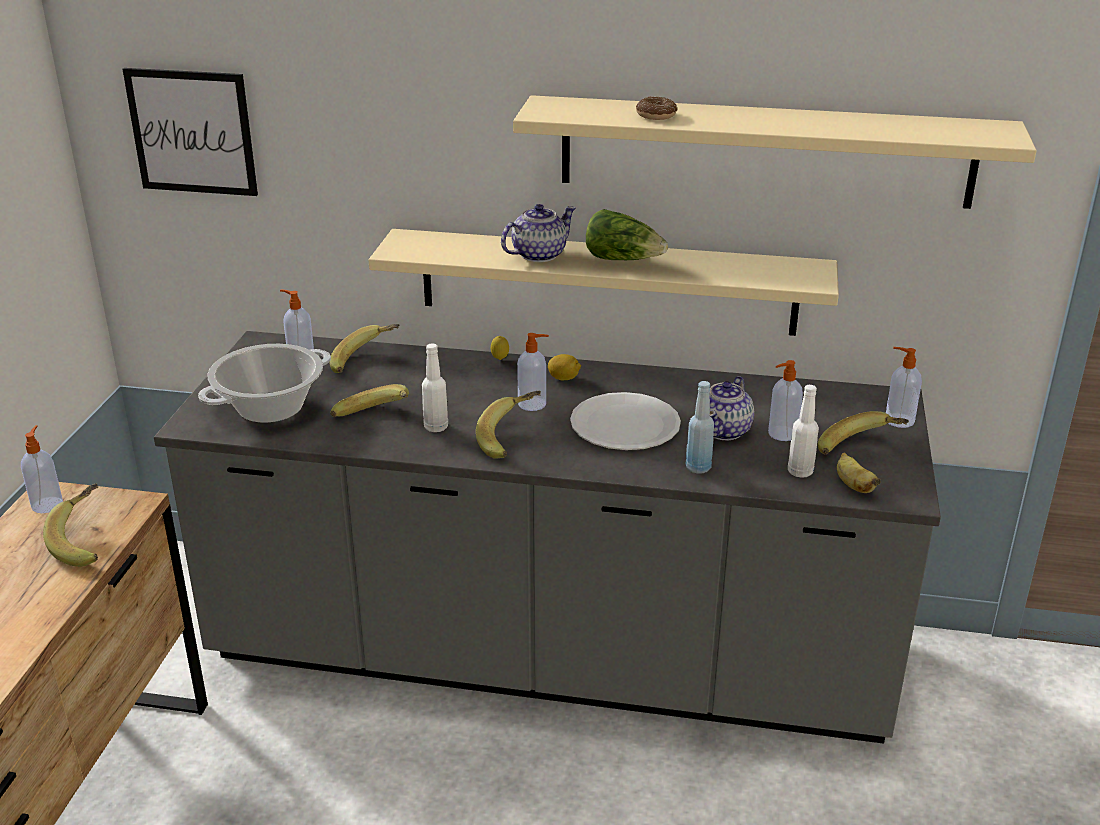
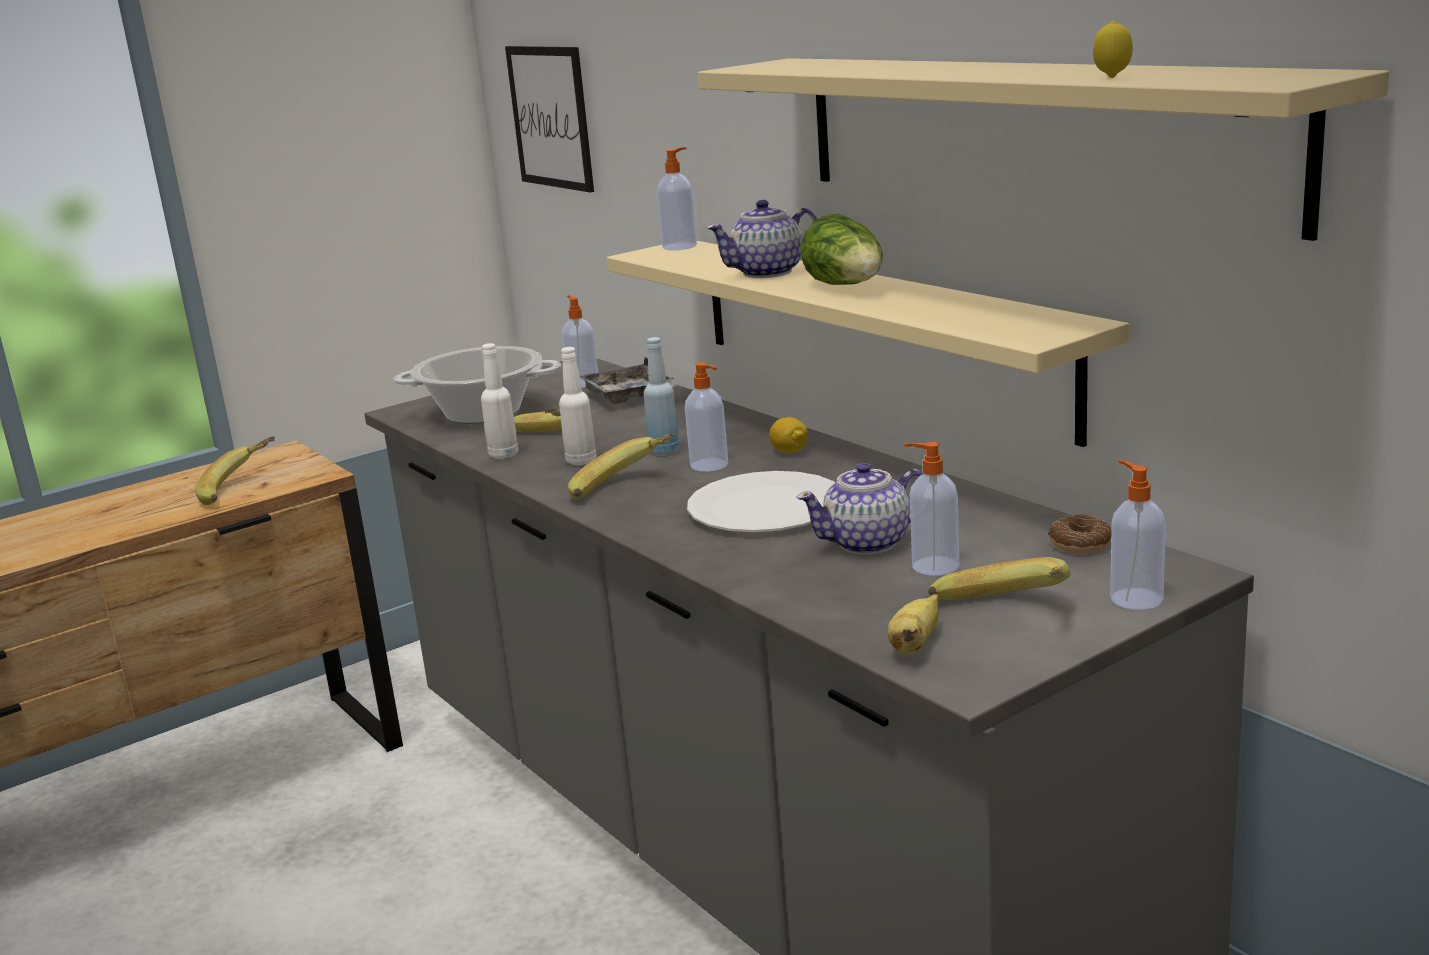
camera: 45 degrees right, 10 degrees down
(47, 504) = (269, 458): soap dispenser -> soap dispenser (680, 246)
(366, 362) = (630, 397): banana -> grey tray
(500, 359) = (758, 421): lemon -> lemon (1112, 78)
(538, 255) = (768, 272): teapot -> teapot turned 150 degrees clockwise
(656, 115) = (857, 67): donut -> donut (1080, 544)
(698, 468) = (760, 568): blue bottle -> blue bottle (664, 451)
(800, 472) = (874, 609): white bottle -> white bottle (503, 455)

